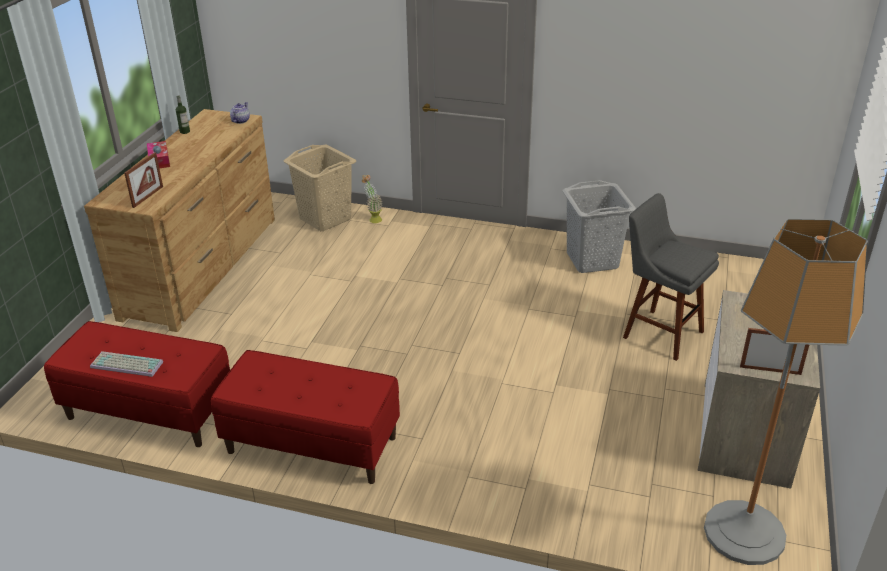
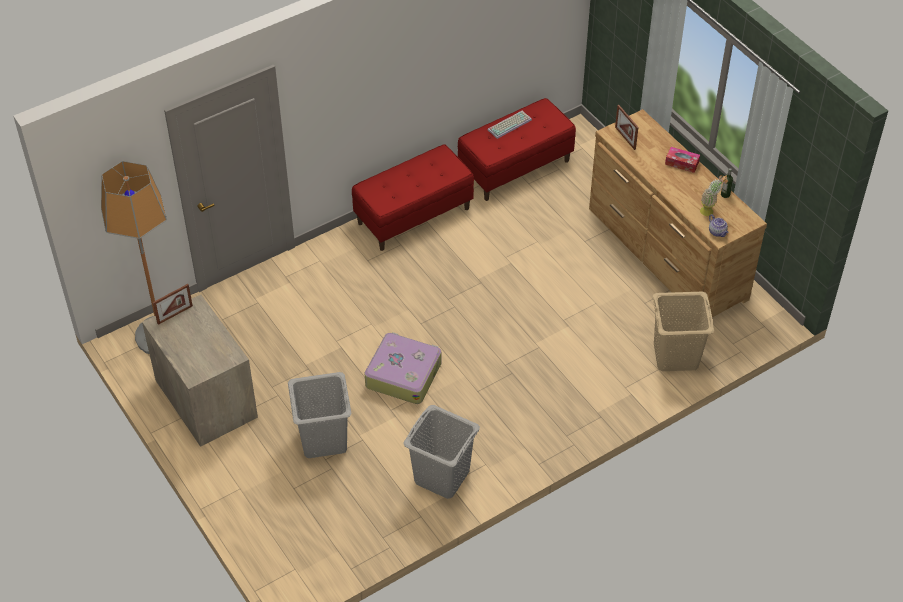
camera: 130 degrees right, 15 degrees up
(373, 219) = (646, 384): potted plant -> potted plant (710, 211)
(530, 330) = (403, 374): none -> suitcase
(659, 333) = (324, 440): grey stool -> grey laundry basket

